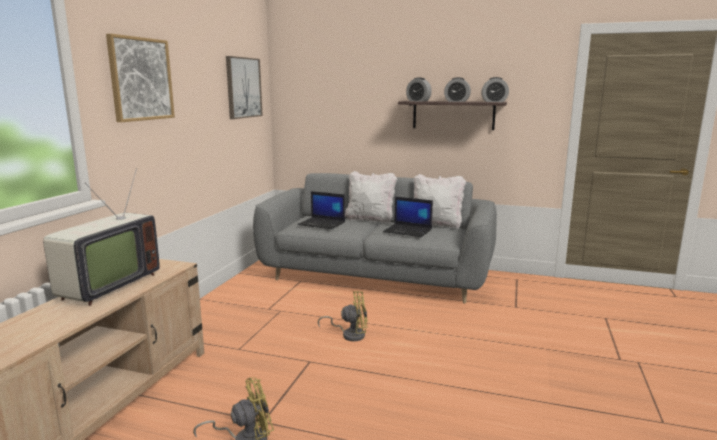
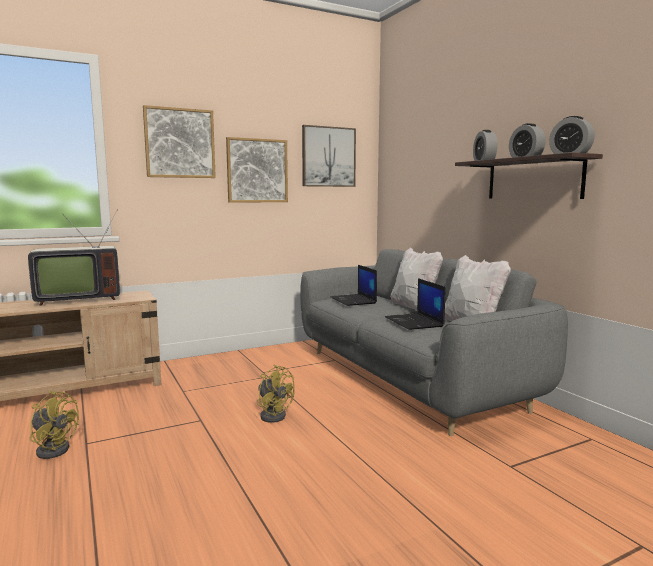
camera: 45 degrees right, 5 degrees down
(200, 106) = (257, 171): none -> picture

